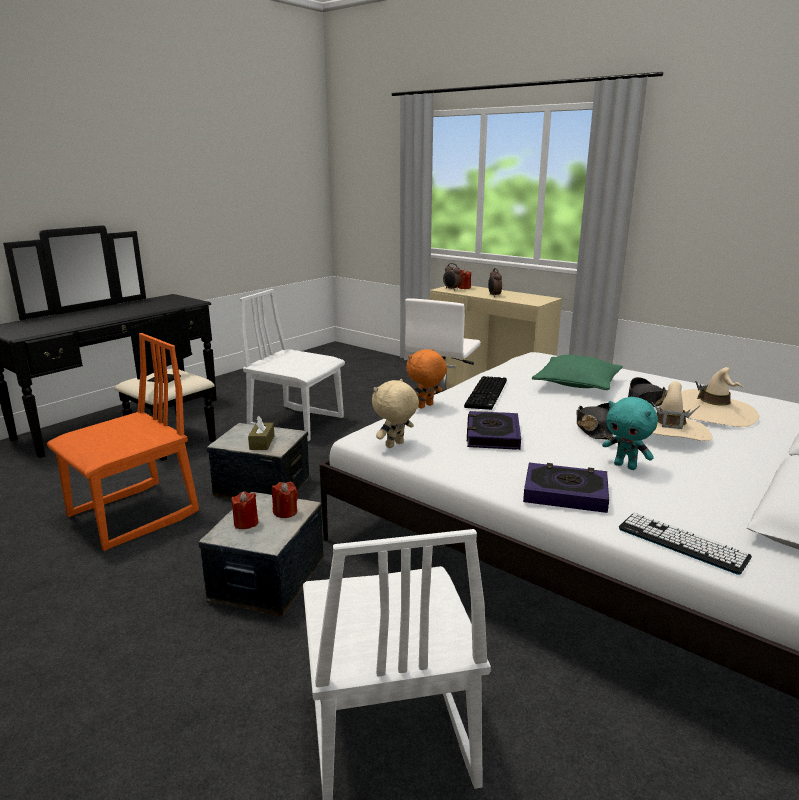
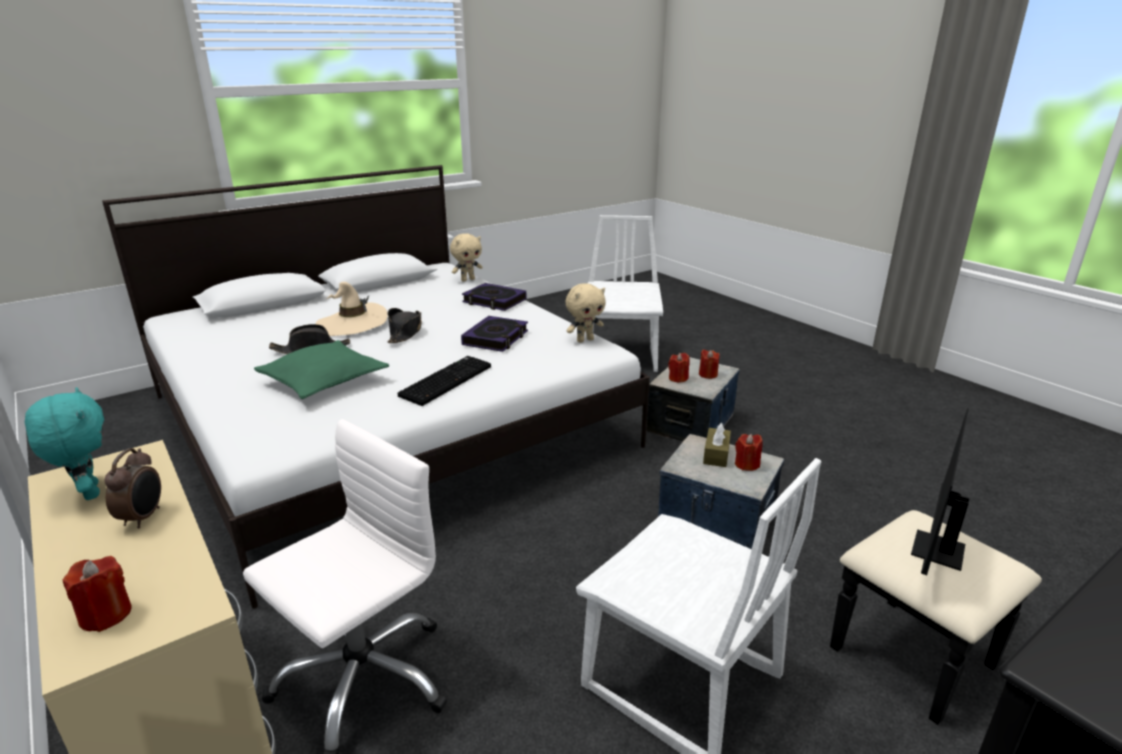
camera: 165 degrees left, 5 degrees up
(134, 515) = (853, 501): orange chair -> none
(240, 439) = (746, 464): none -> red candle
(426, 406) = (529, 373): orange plush toy -> none
(451, 289) = (168, 602): alarm clock -> none
(626, 466) = (430, 309): turquoise plush toy -> turquoise plush toy (88, 492)
(682, 543) = (468, 280): keyboard -> beige plush toy
(715, 413) = (270, 335): beige hat -> none

